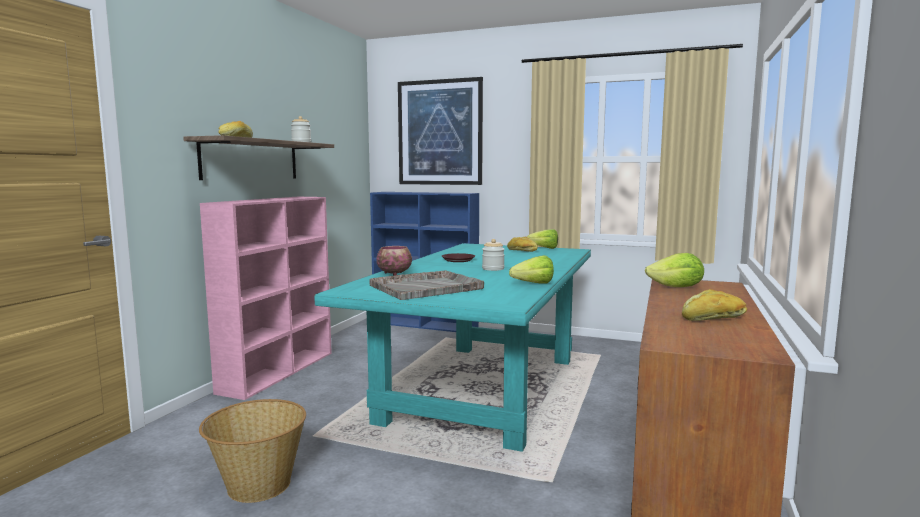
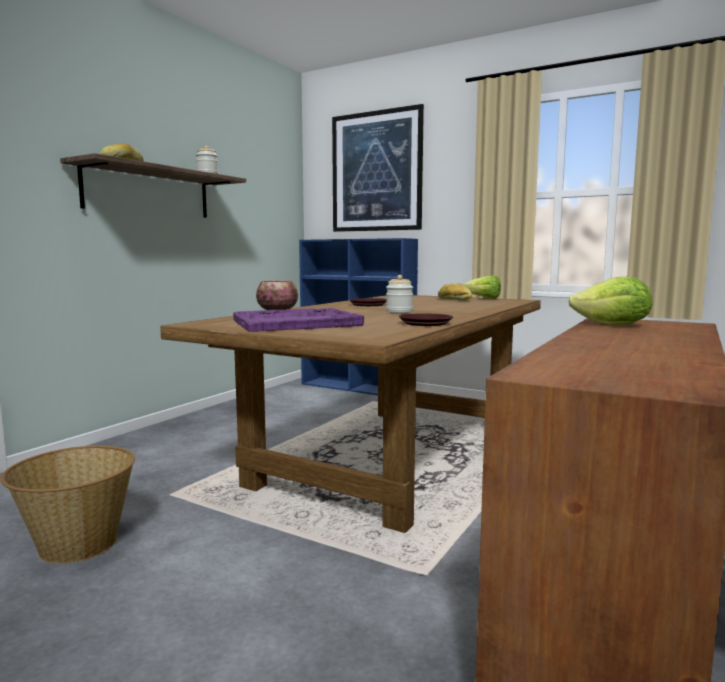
camera: 10 degrees right, 0 degrees up
(279, 371) = (176, 425): pink bookcase -> none
(427, 287) = (297, 323): grey tray -> purple tray
(483, 389) = (390, 457): turquoise dining table -> brown dining table
(529, 284) = (426, 323): lettuce -> brown plate
(714, 318) = (640, 352): bread -> none

